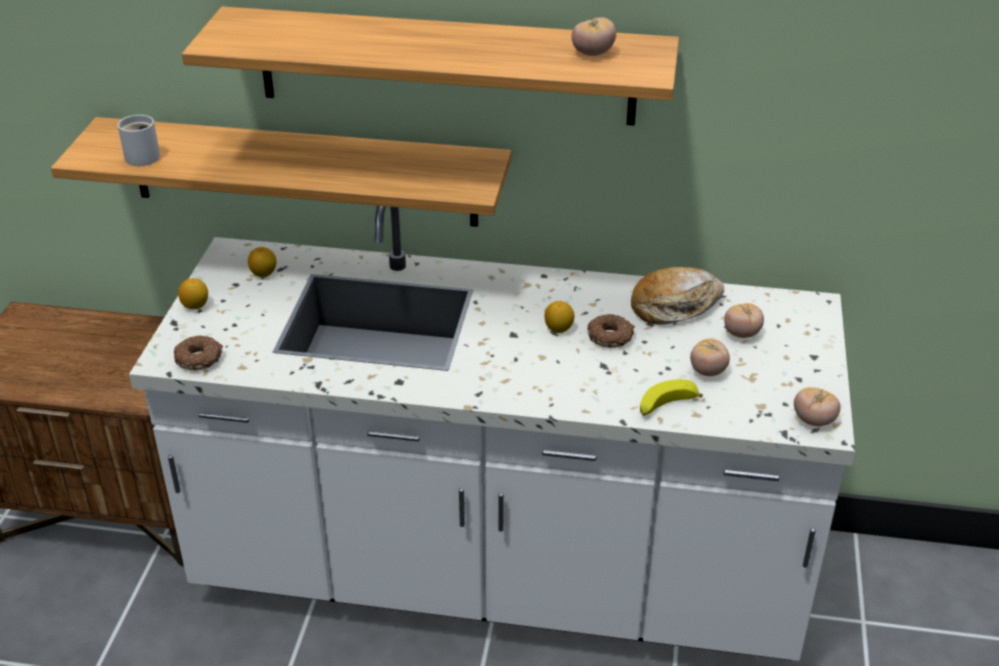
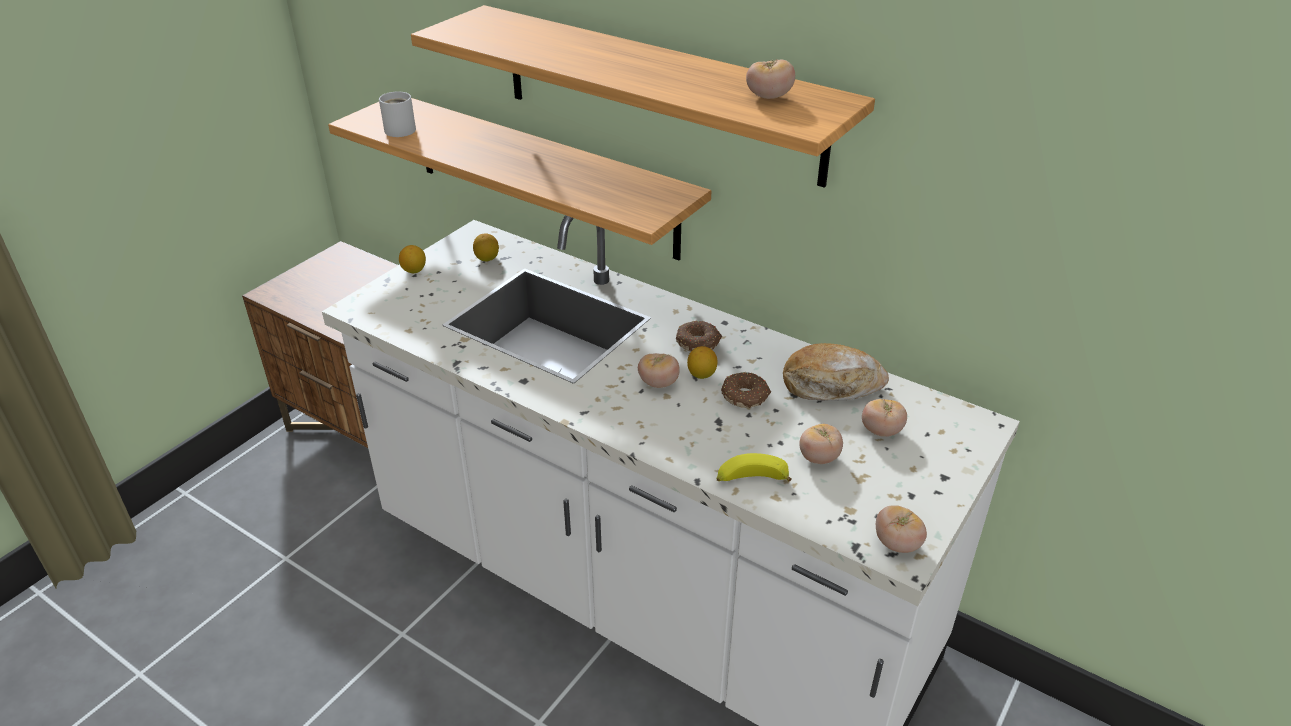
camera: 25 degrees right, 0 degrees up
(200, 359) = (382, 314): donut -> donut (698, 343)
(526, 348) = (658, 383): none -> tomato

